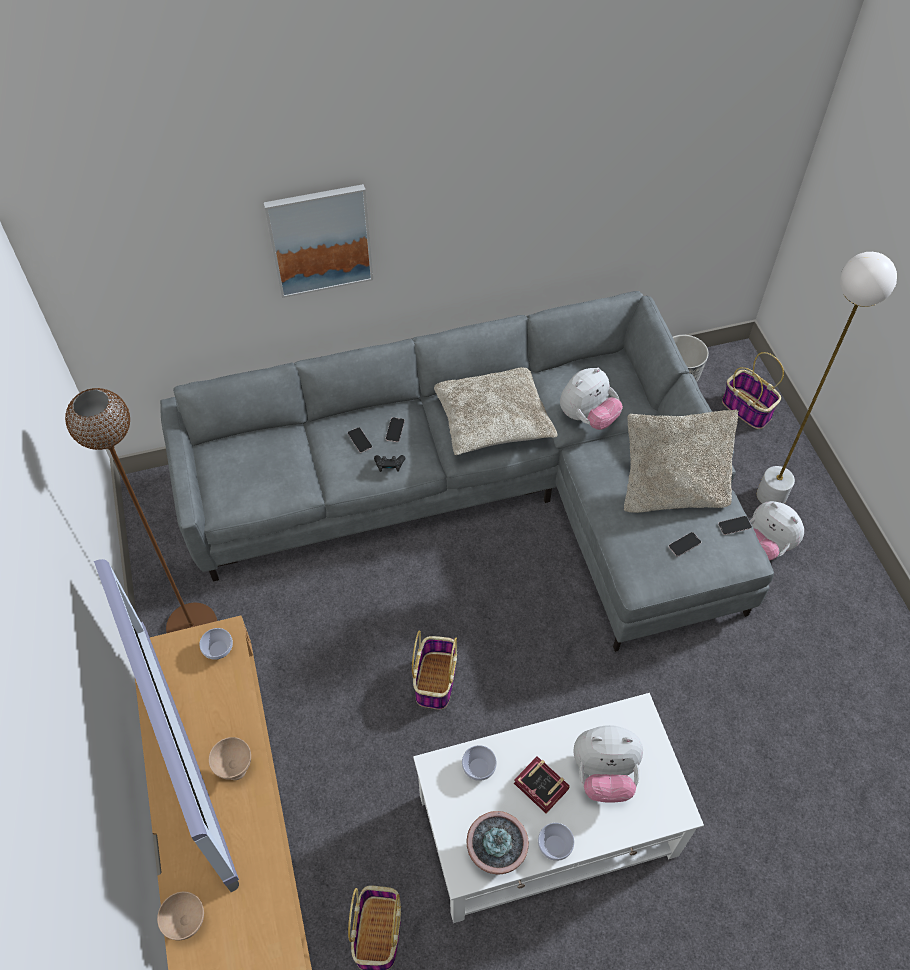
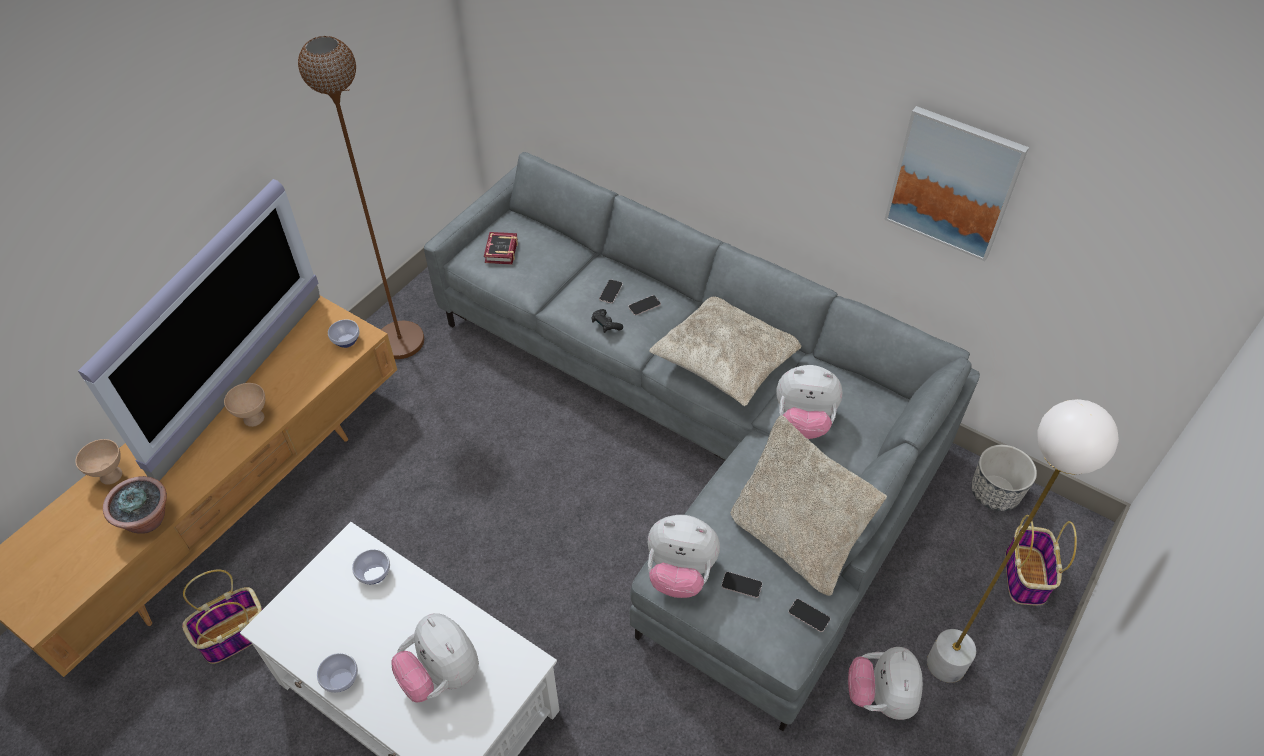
camera: 50 degrees right, 5 degrees down
(320, 240) = (673, 86): picture -> picture (953, 183)
(435, 679) = (488, 521): basket -> none
(496, 852) = (304, 638): potted plant -> potted plant (148, 520)
(541, 788) = (389, 634): book -> book (500, 252)
(644, 572) = (680, 573): none -> plush toy

